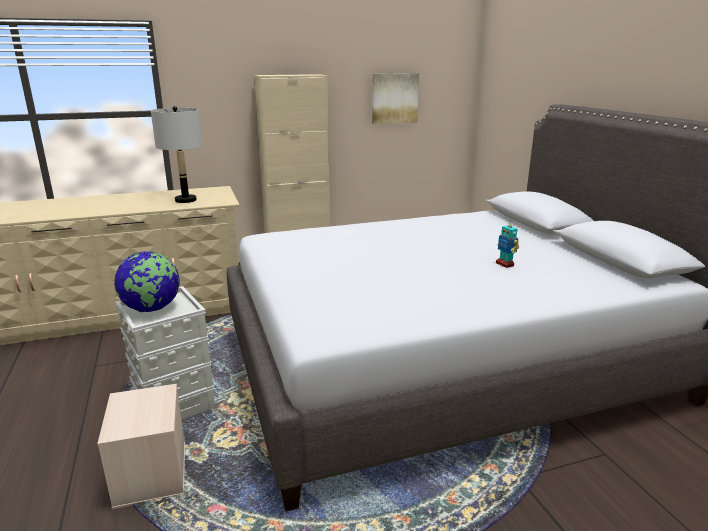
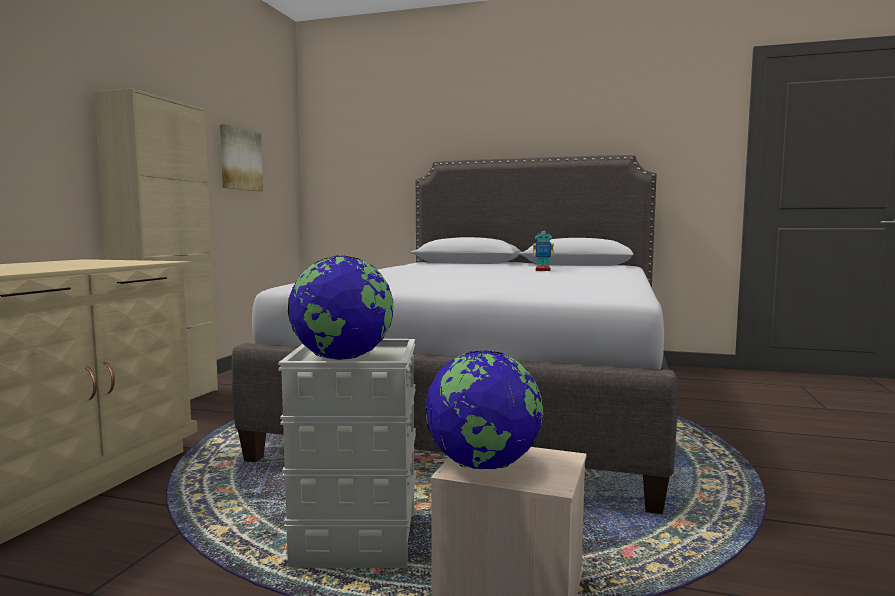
camera: 55 degrees left, 15 degrees down
(133, 402) = (484, 465): none -> globe
(186, 200) = (82, 264): grey table lamp -> none

